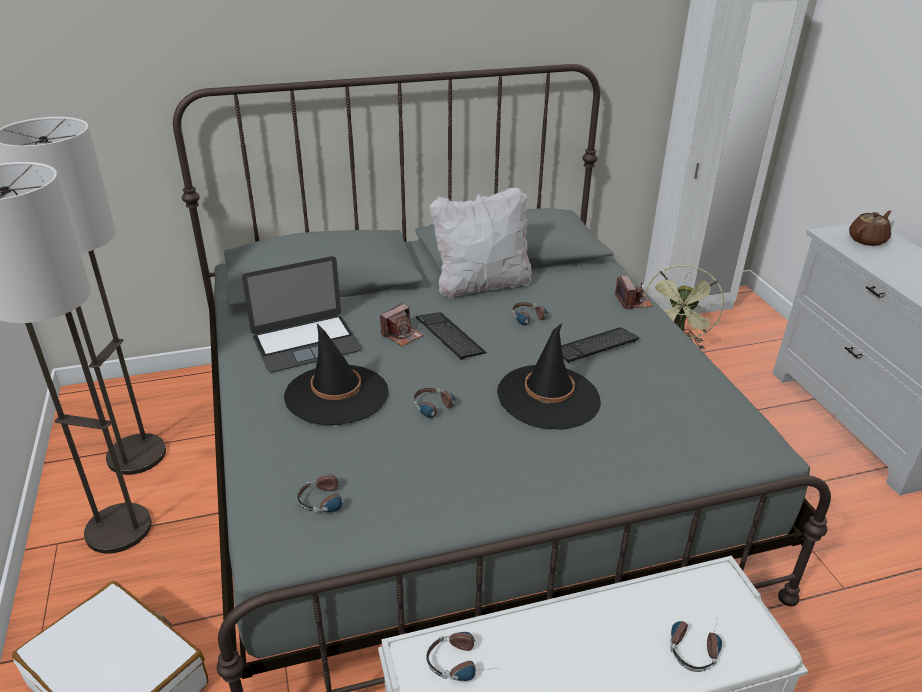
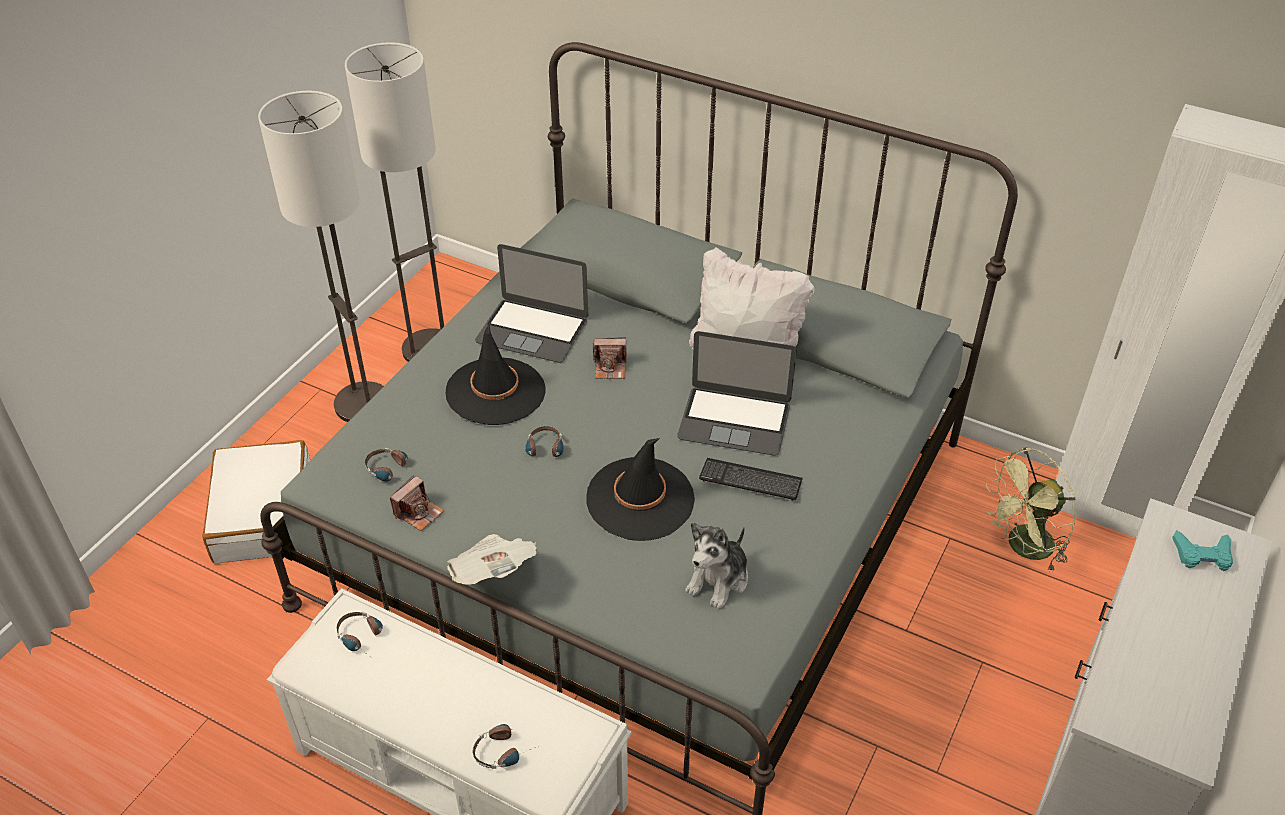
camera: 45 degrees right, 10 degrees up
(450, 336) = (645, 393): keyboard -> none
(527, 512) = (493, 573): none -> newspaper
(531, 321) = (734, 420): headphones -> laptop
(633, 302) = (860, 461): camera -> camera (418, 513)
(671, 410) = (719, 580): none -> plush toy
(867, 240) = (1202, 555): brown teapot -> turquoise game controller

